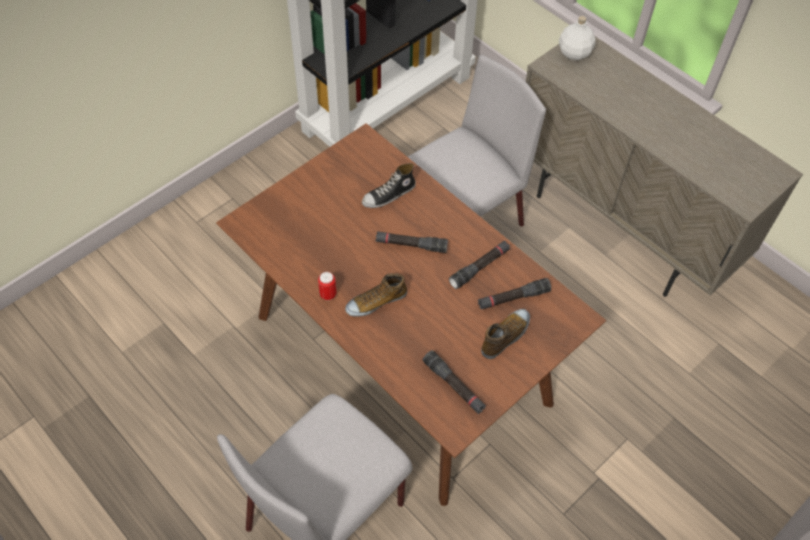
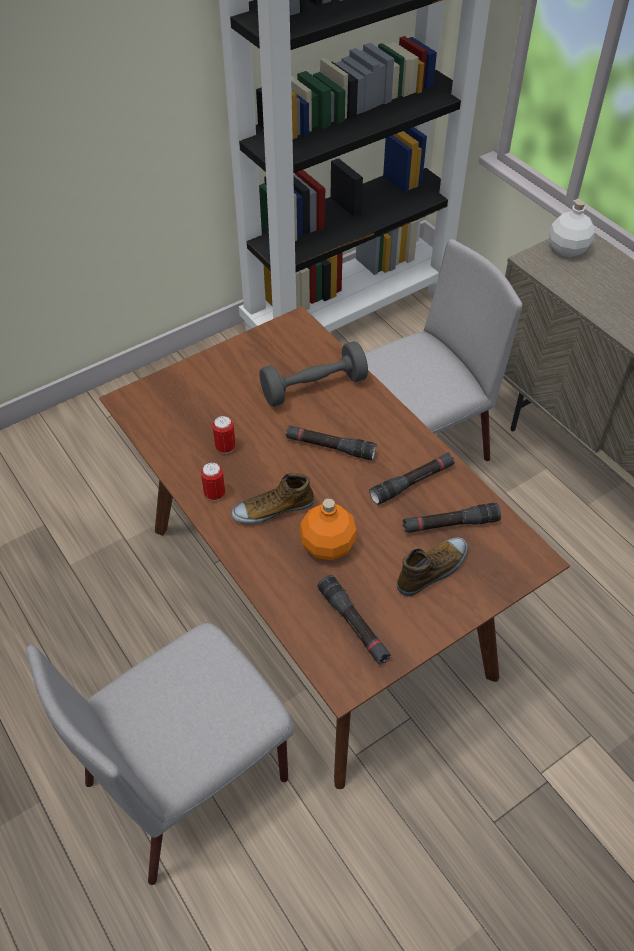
camera: 10 degrees right, 5 degrees down
(328, 254) = (225, 447): none -> can
(389, 195) = (313, 387): shoe -> grey dumbbell
(423, 326) = (327, 545): none -> orange bottle

